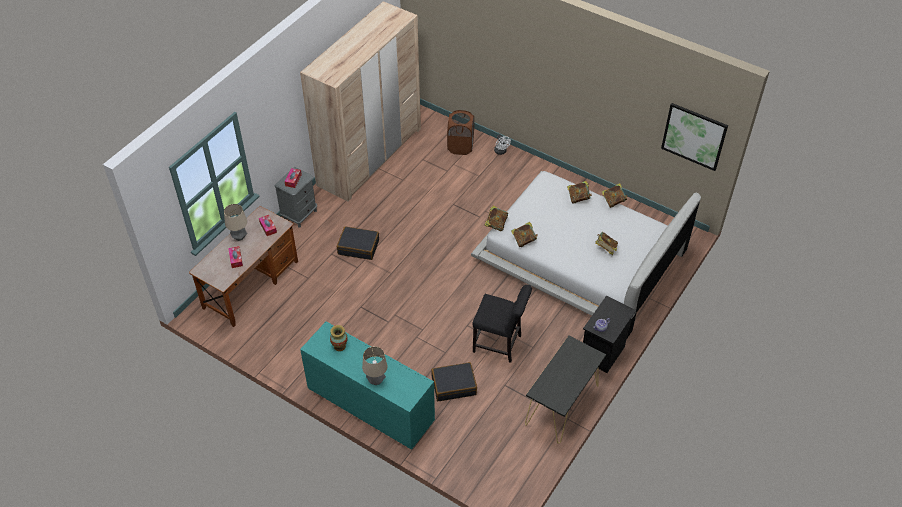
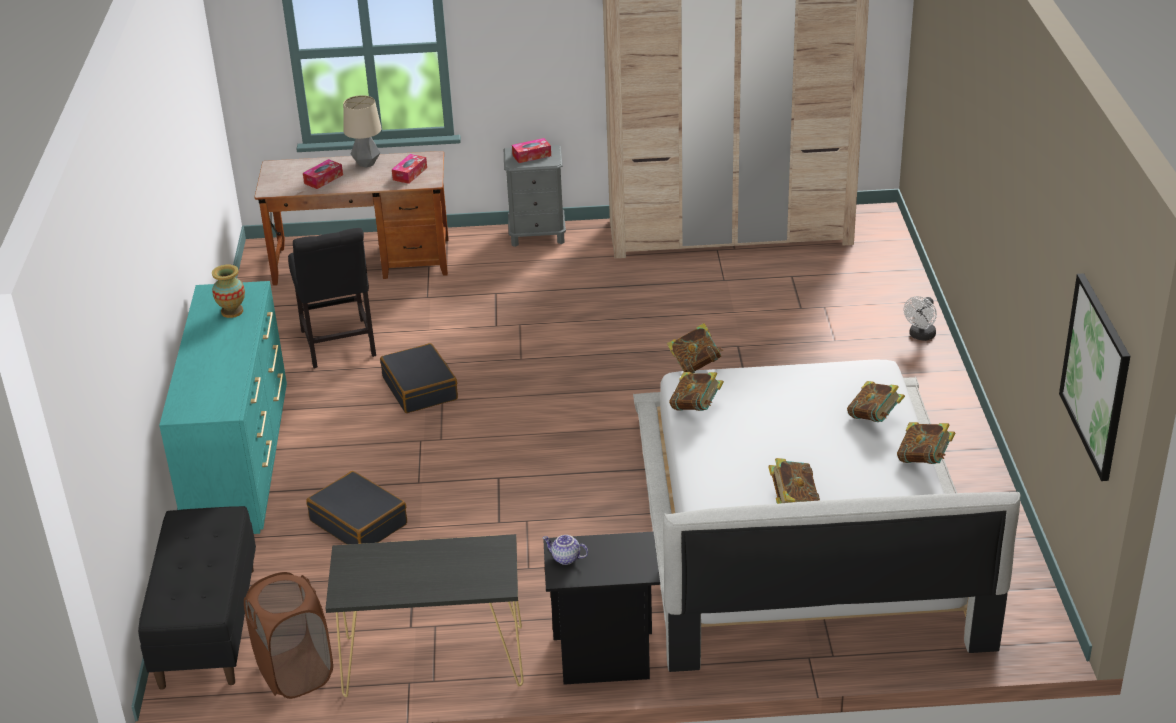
camera: 55 degrees right, 15 degrees down
(358, 247) = (537, 308): black suitcase -> black suitcase (420, 388)
(376, 381) = (194, 370): table lamp -> none
(460, 147) = (871, 295): brown laundry basket -> brown laundry basket (295, 673)
(476, 469) = (207, 626): none -> black bench
(500, 344) = (495, 530): black chair -> black chair (339, 346)

